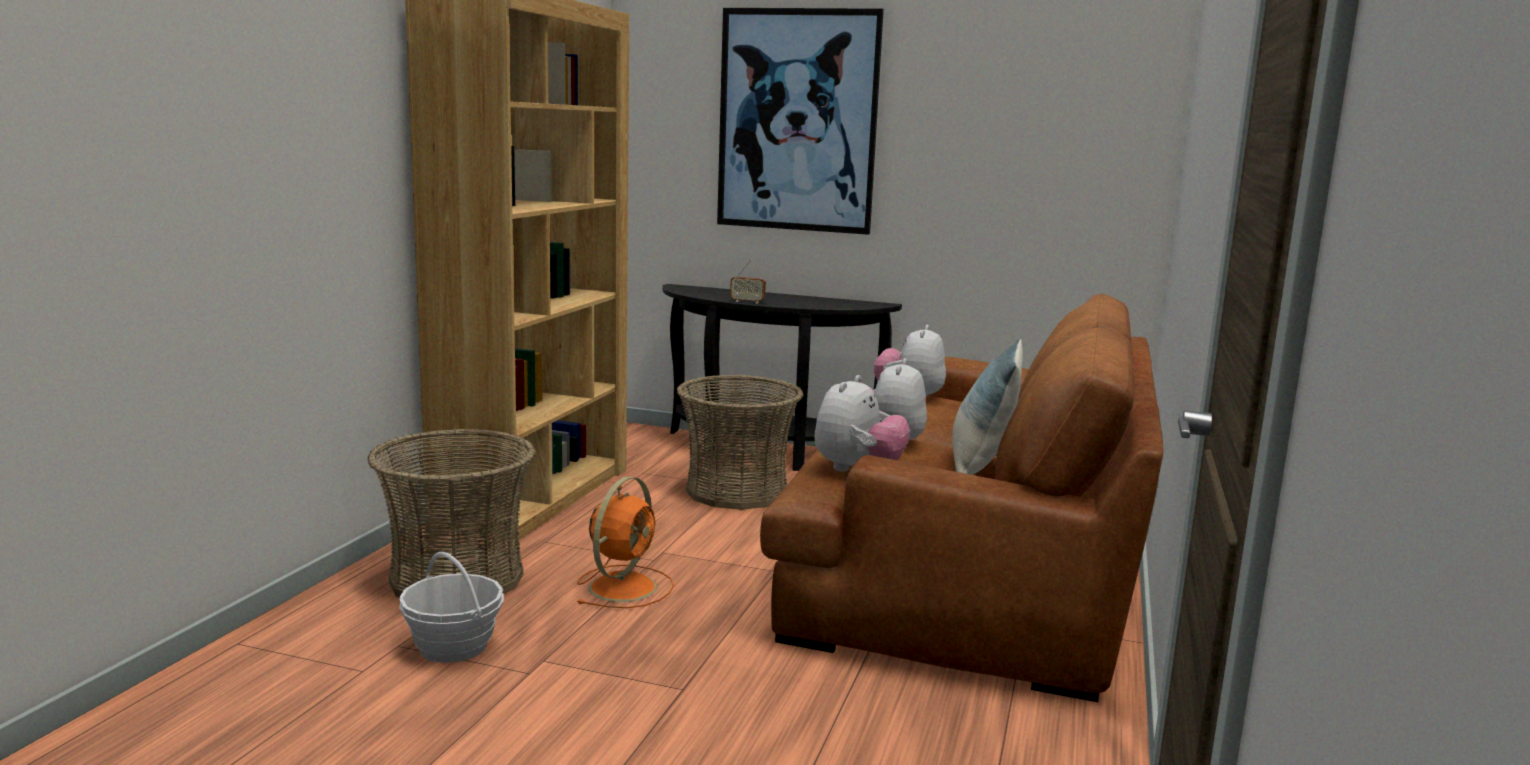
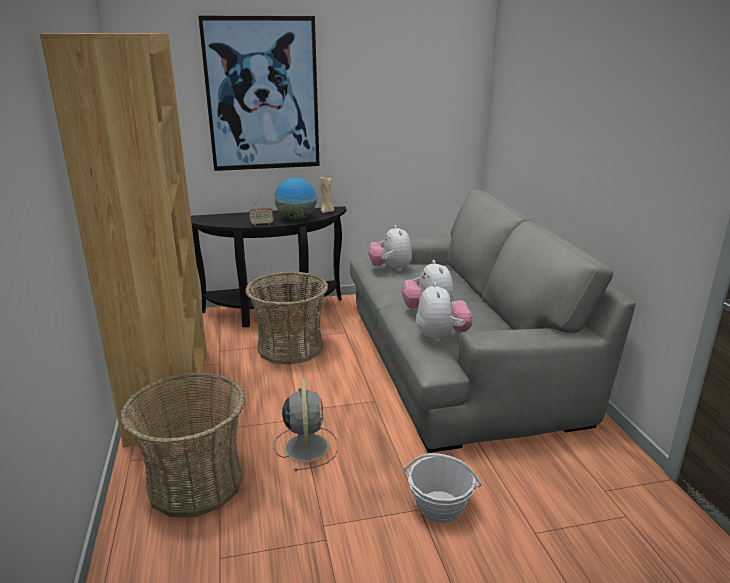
camera: 30 degrees left, 10 degrees up
(453, 646) = (256, 541): basket -> basket (440, 506)
(624, 586) = (306, 446): orange fan -> grey fan
(804, 304) = (296, 218): none -> globe
(862, 304) = (327, 212): none -> beige candle
(972, 565) = (459, 360): brown sofa -> grey sofa
(981, 467) = (486, 313): pillow -> none

